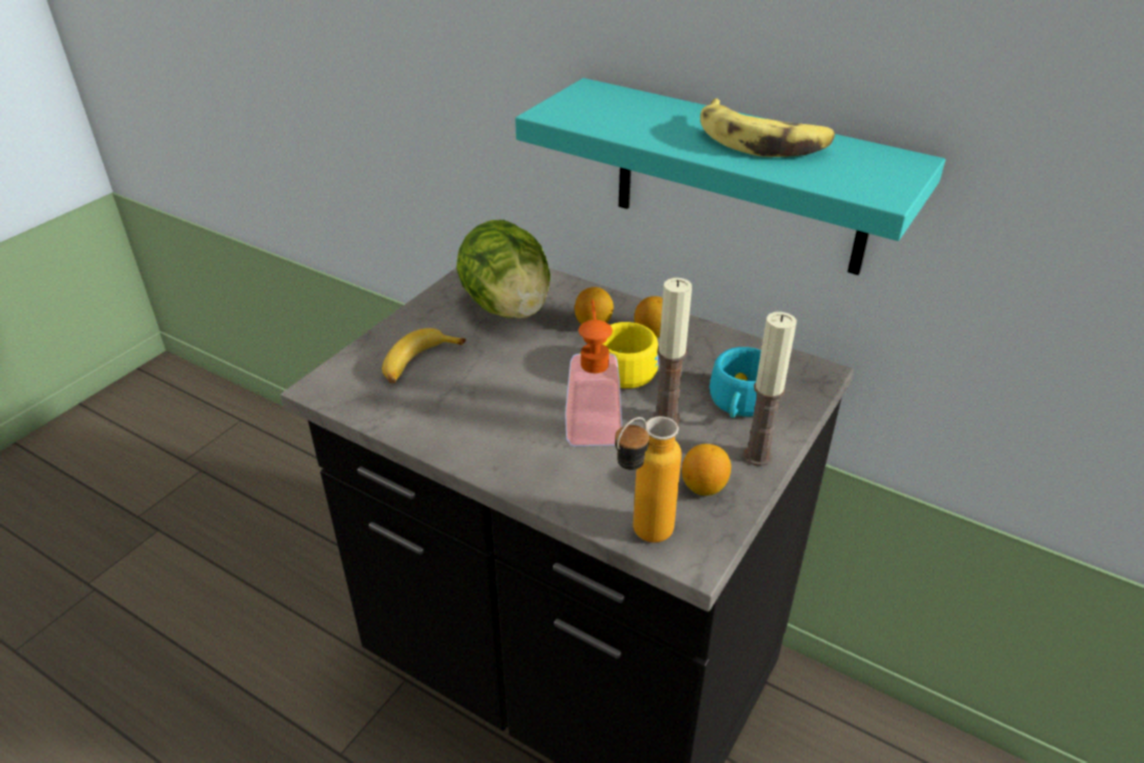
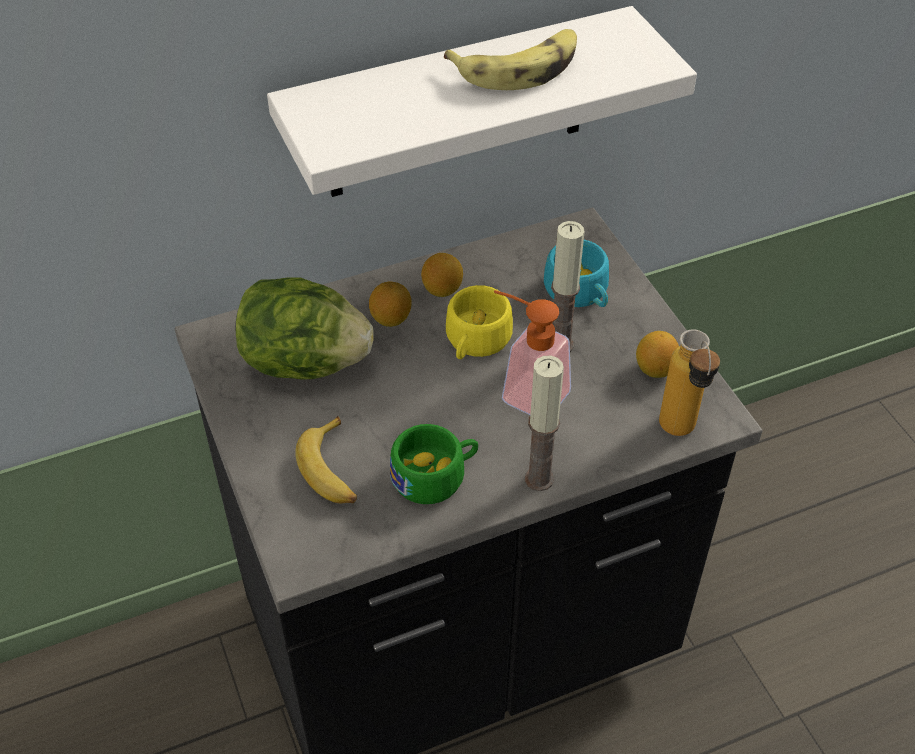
camera: 55 degrees left, 10 degrees up
(458, 413) = (436, 475): none -> green cup
(740, 178) = (457, 106): turquoise shelf -> white shelf
(758, 456) = (646, 320): candle -> candle (539, 479)

